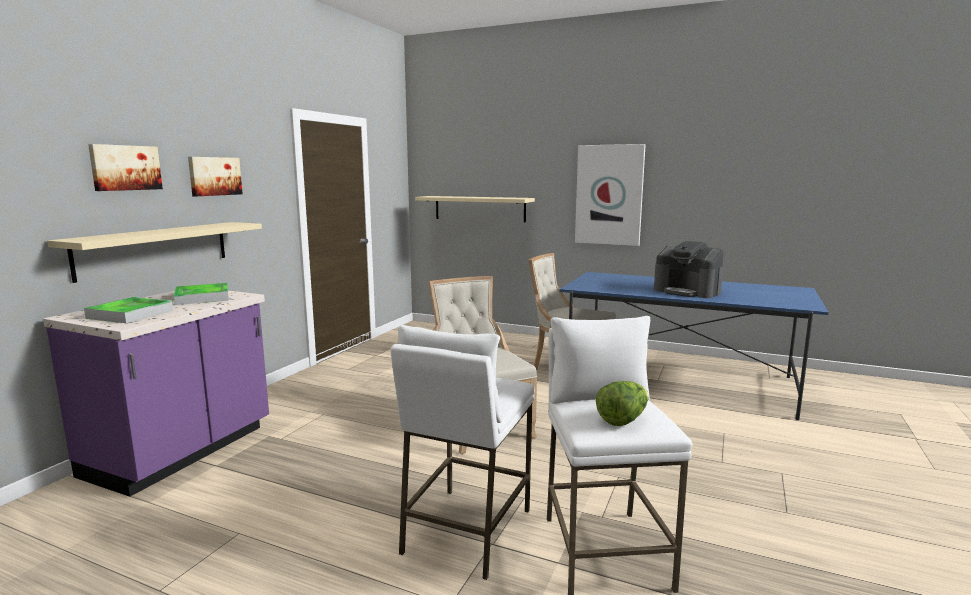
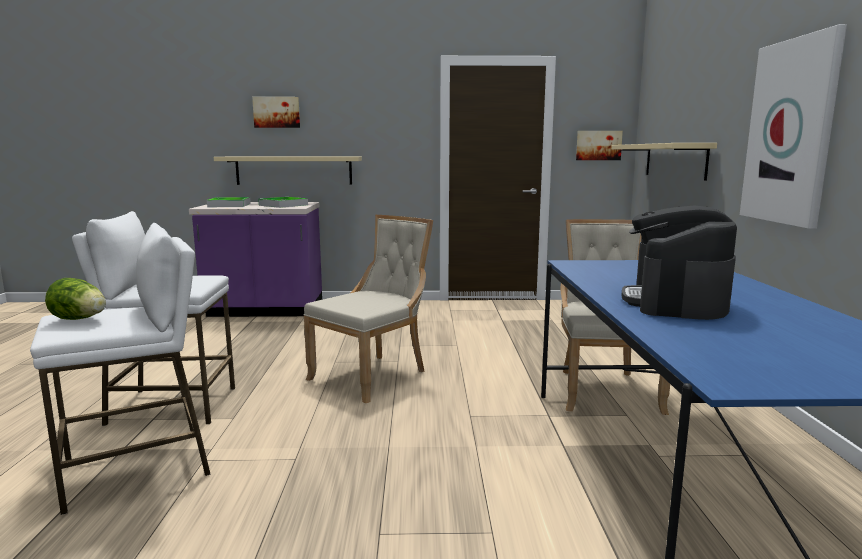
camera: 65 degrees right, 0 degrees up
(214, 176) = (348, 119): picture -> picture (598, 145)

